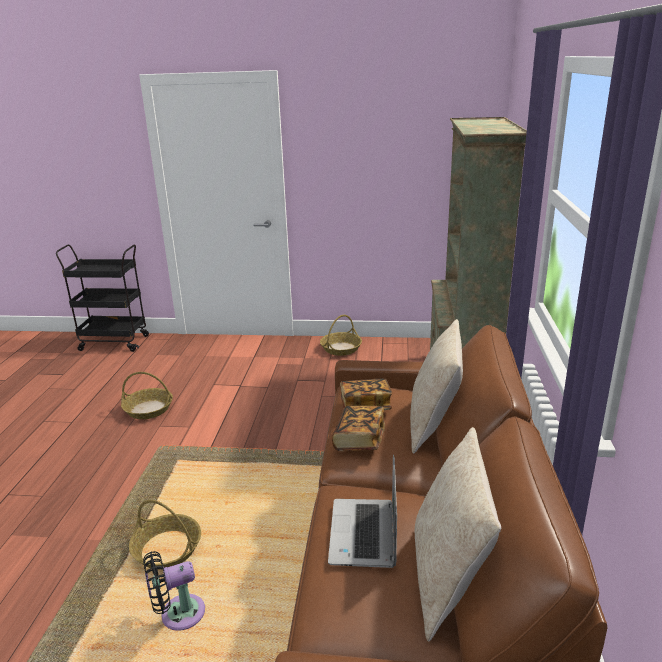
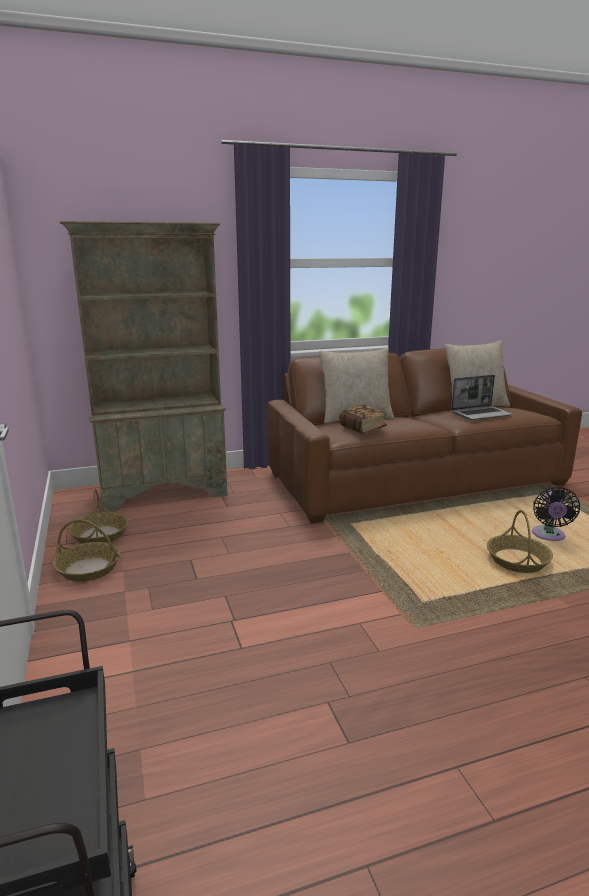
camera: 115 degrees left, 5 degrees down
(149, 409) = (351, 684): basket -> basket (99, 535)
(178, 614) = (548, 536): black fan -> black fan turned 60 degrees clockwise
(359, 439) = (406, 424): book -> none

